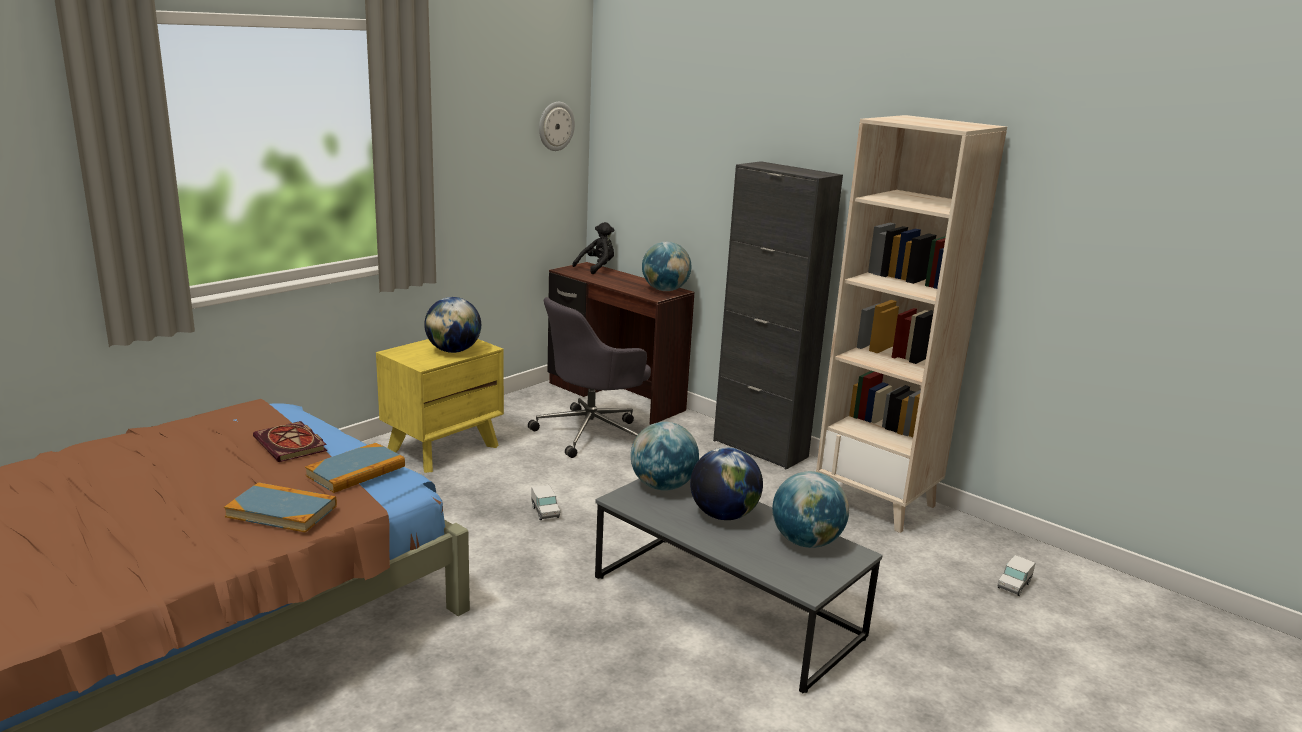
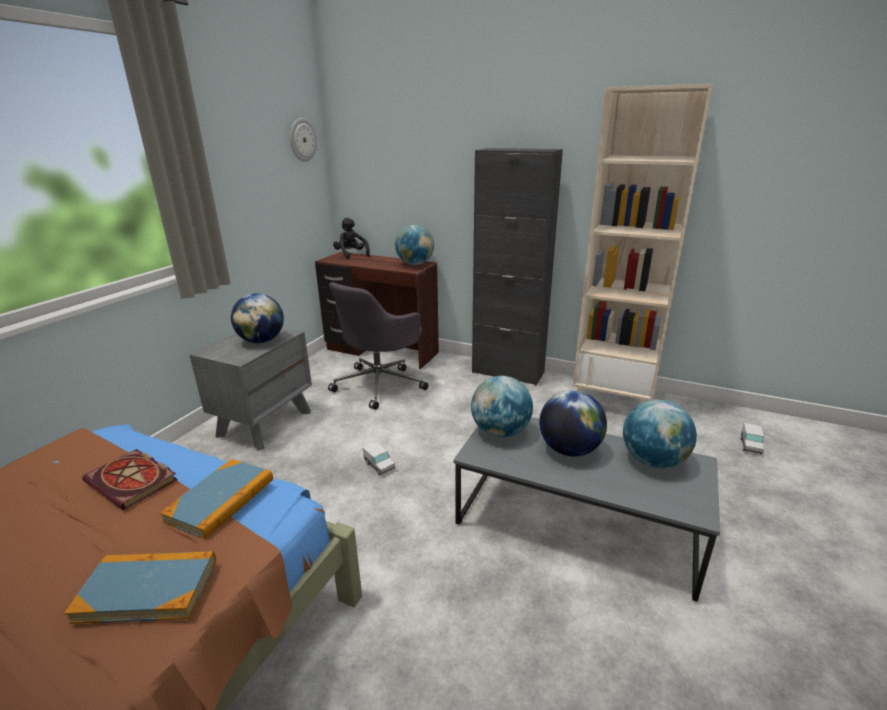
camera: 15 degrees left, 5 degrees up
(443, 448) = (265, 423): yellow nightstand -> grey nightstand
(597, 268) = (351, 255): black plush toy -> black plush toy turned 60 degrees counterclockwise

